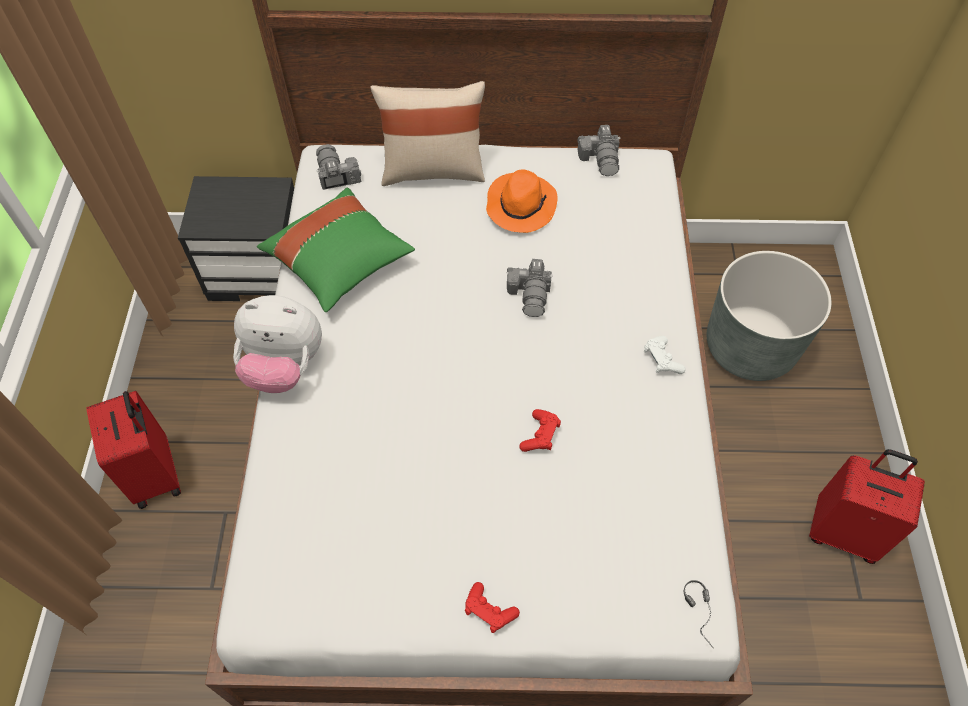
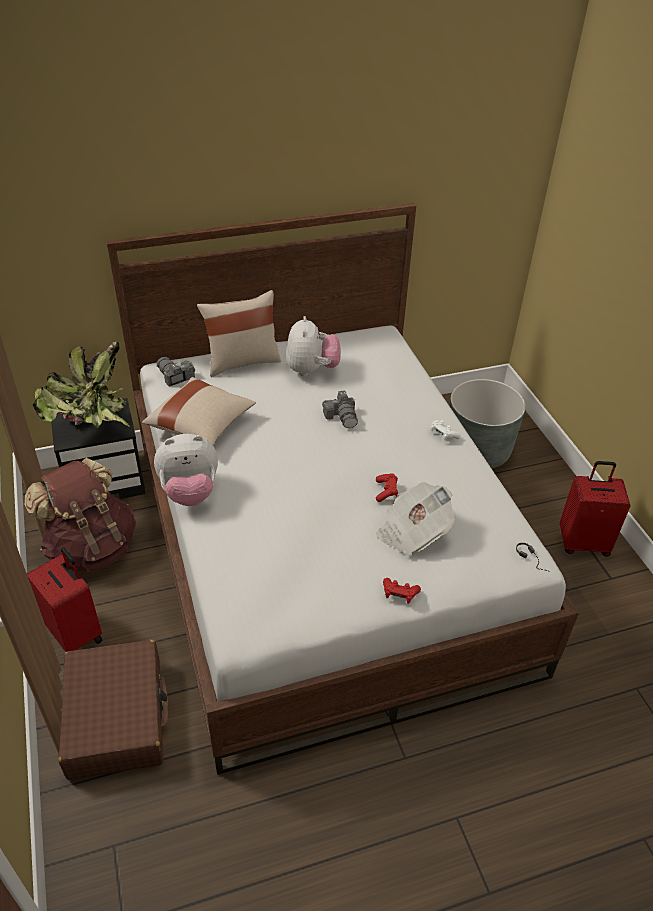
camera: 20 degrees left, 15 degrees down
(162, 601) = (116, 717): none -> brown suitcase
(212, 362) = (91, 547): none -> brown backpack
(234, 210) = (92, 425): none -> potted plant
(339, 262) = (201, 425): green pillow -> beige pillow
(520, 205) = (311, 370): orange hat -> plush toy
(549, 514) = (413, 532): none -> newspaper
(601, 159) = (352, 336): camera -> none

